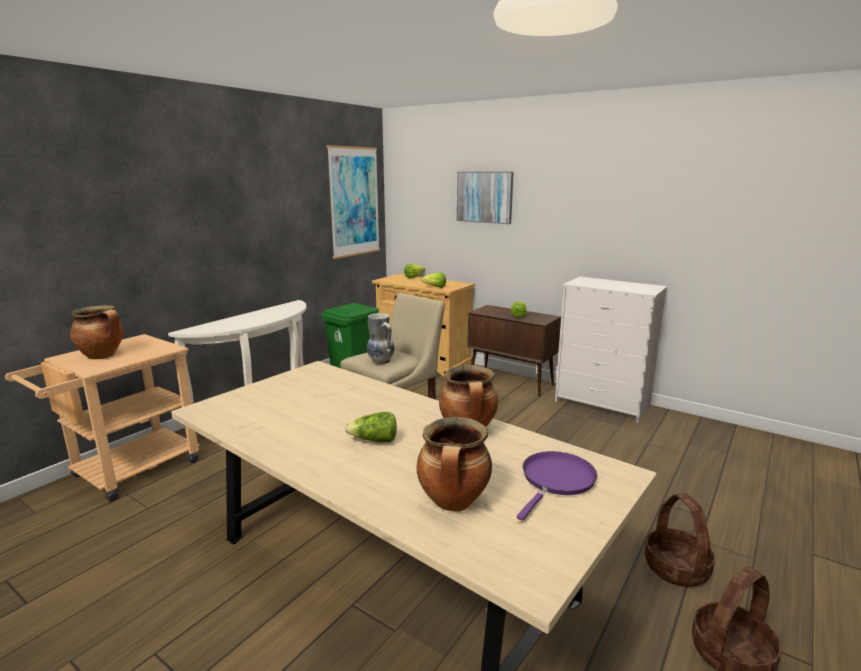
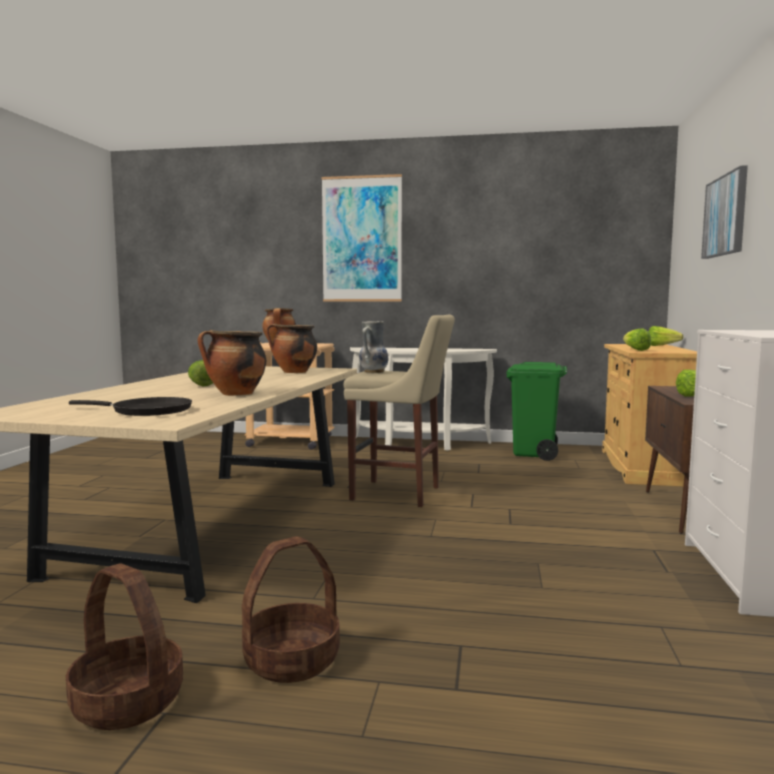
camera: 65 degrees right, 10 degrees down
(354, 202) = (606, 246): picture -> picture (362, 239)
(454, 503) = (104, 399): cooking pot -> cooking pot (293, 372)
(556, 480) = (147, 411): purple frying pan -> black frying pan

